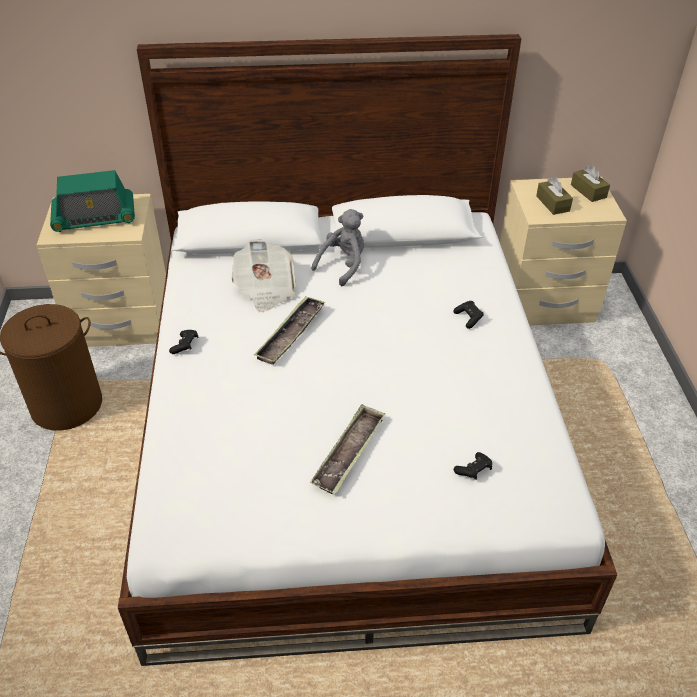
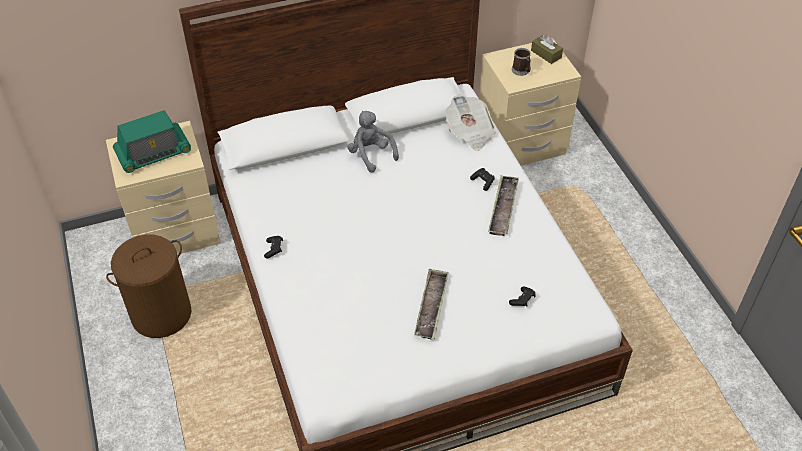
camera: 15 degrees left, 5 degrees up
(265, 290) = (317, 188): newspaper -> newspaper (469, 133)
(291, 334) = (353, 222): tray -> tray (503, 208)
(343, 265) = (371, 154): grey plush toy -> grey plush toy turned 60 degrees counterclockwise
(552, 203) = (521, 71): brown tissue box -> mug

